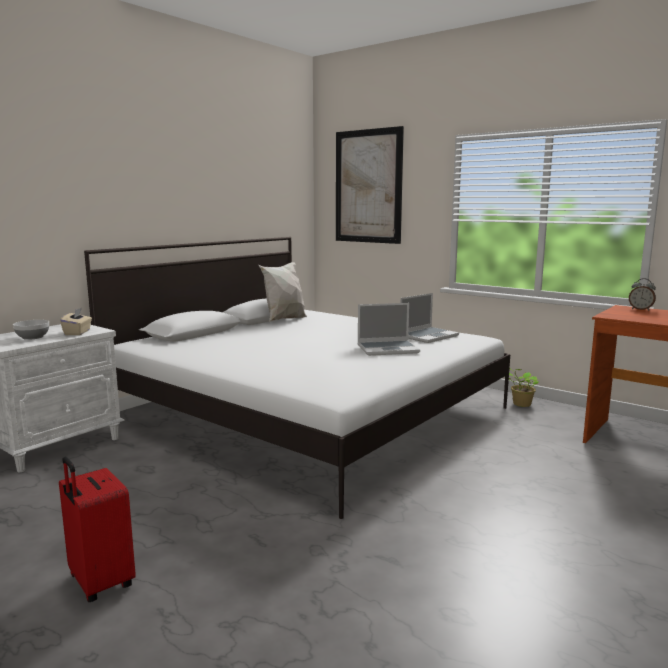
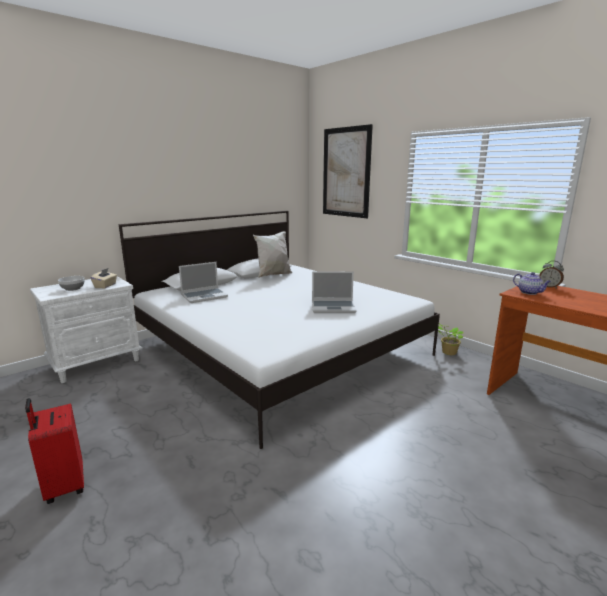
camera: 10 degrees right, 5 degrees up
(428, 336) = (373, 296): laptop -> laptop (204, 296)
(624, 315) = (530, 292): none -> teapot

